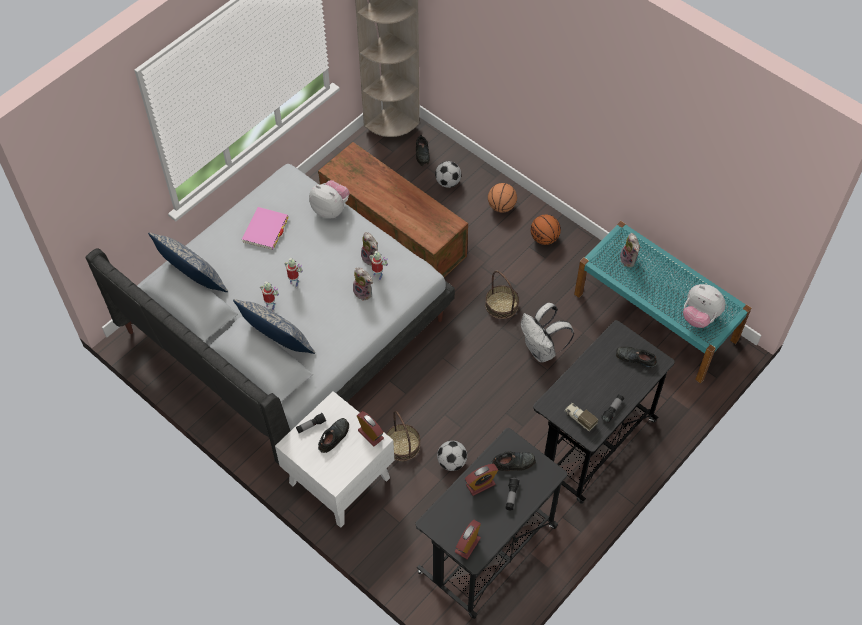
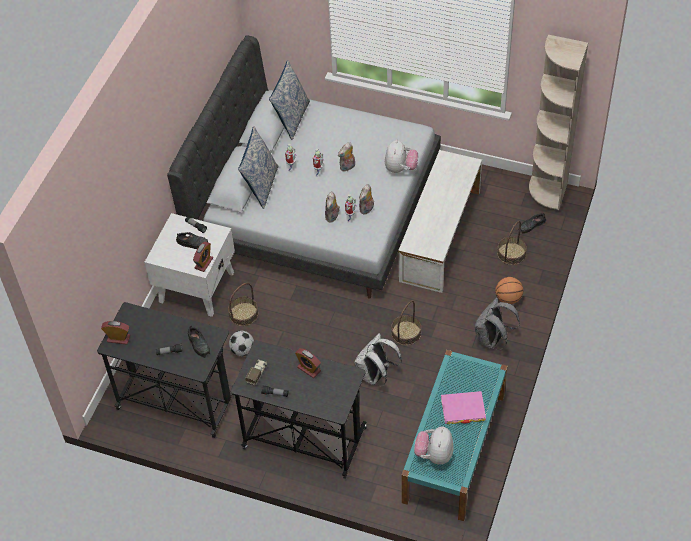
camera: 70 degrees right, 5 degrees down
(265, 230) = (359, 139): pink book -> pink book (463, 409)
(391, 230) = (439, 234): brown bench -> white bench
(448, 182) = (511, 253): football -> basket
(480, 484) = (171, 330): alarm clock -> alarm clock (309, 369)
(544, 238) = (492, 340): basketball -> grey backpack
(629, 260) = (467, 384): plush toy -> plush toy (347, 167)
(635, 358) = (332, 394): black shoe -> none

